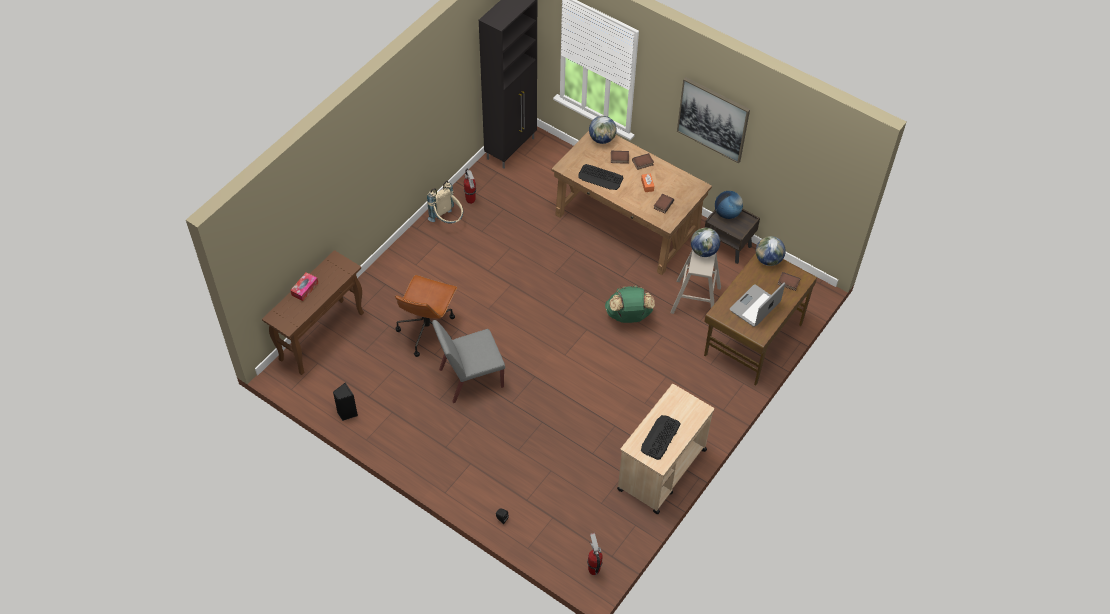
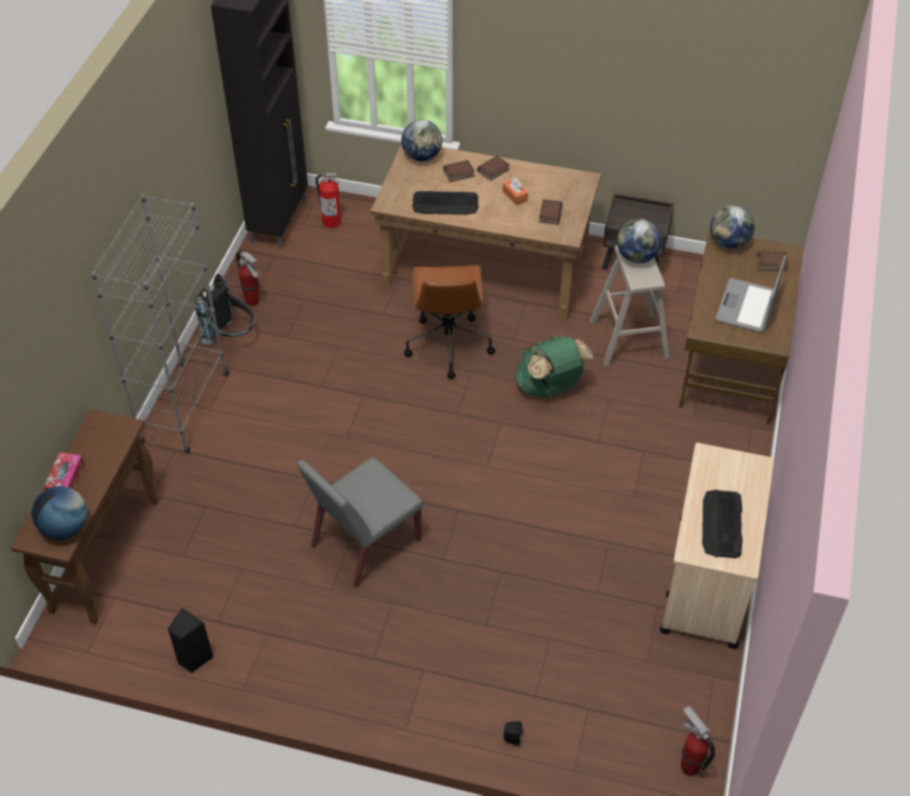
camera: 20 degrees left, 5 degrees down
(401, 259) = (184, 408): none -> grey bookcase
(428, 330) = (269, 495): brown office chair -> brown office chair (448, 344)
(448, 221) = (231, 337): beige backpack -> black backpack
(544, 158) = (331, 221): none -> fire extinguisher
(713, 119) = (588, 71): picture -> none
(727, 213) = (627, 211): globe -> globe (65, 528)

